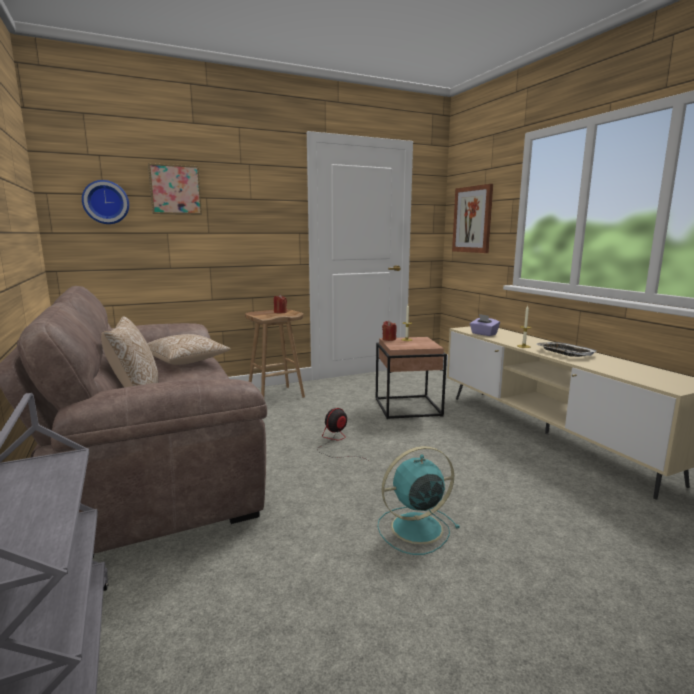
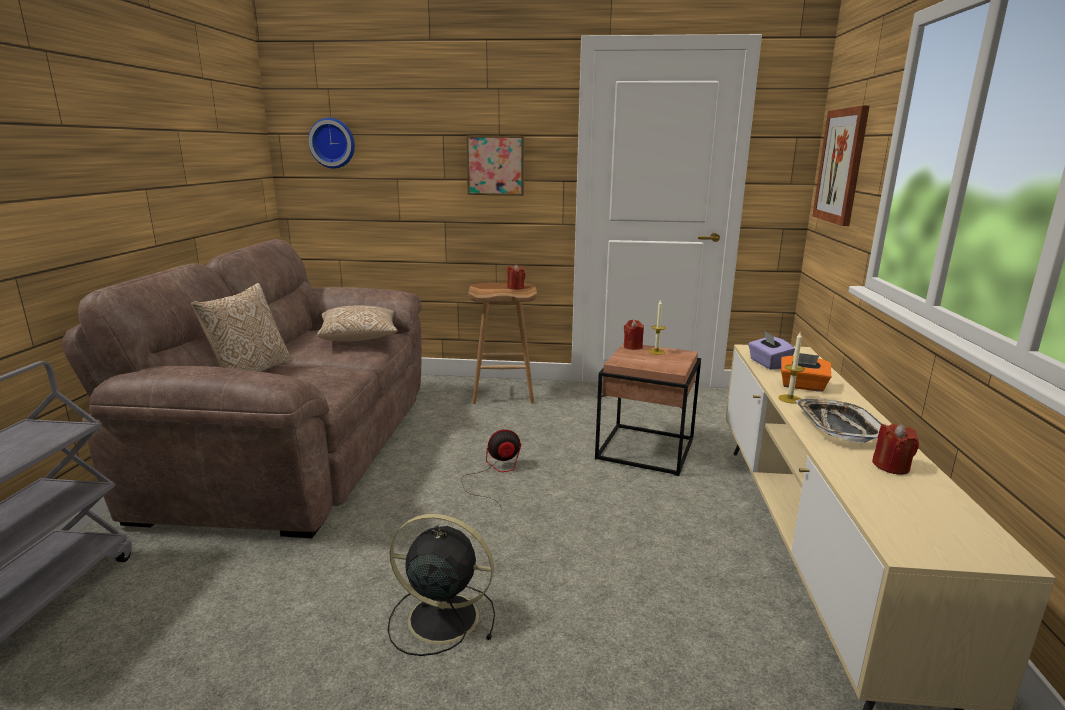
camera: 30 degrees right, 5 degrees up
(175, 190) = (406, 126): picture -> picture (496, 165)
(414, 528) = (440, 617): turquoise fan -> black fan
(518, 340) = (802, 386): none -> orange tissue box
(612, 363) = (891, 466): none -> red candle

